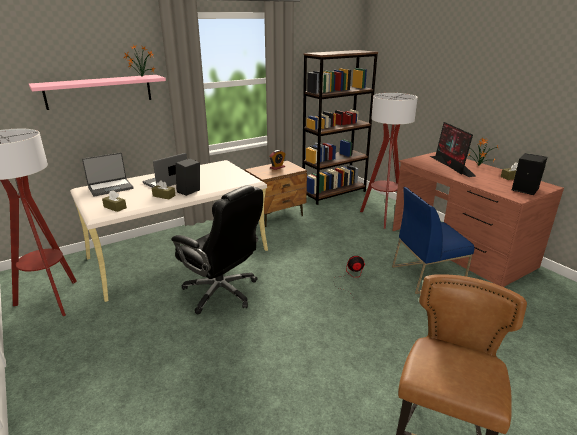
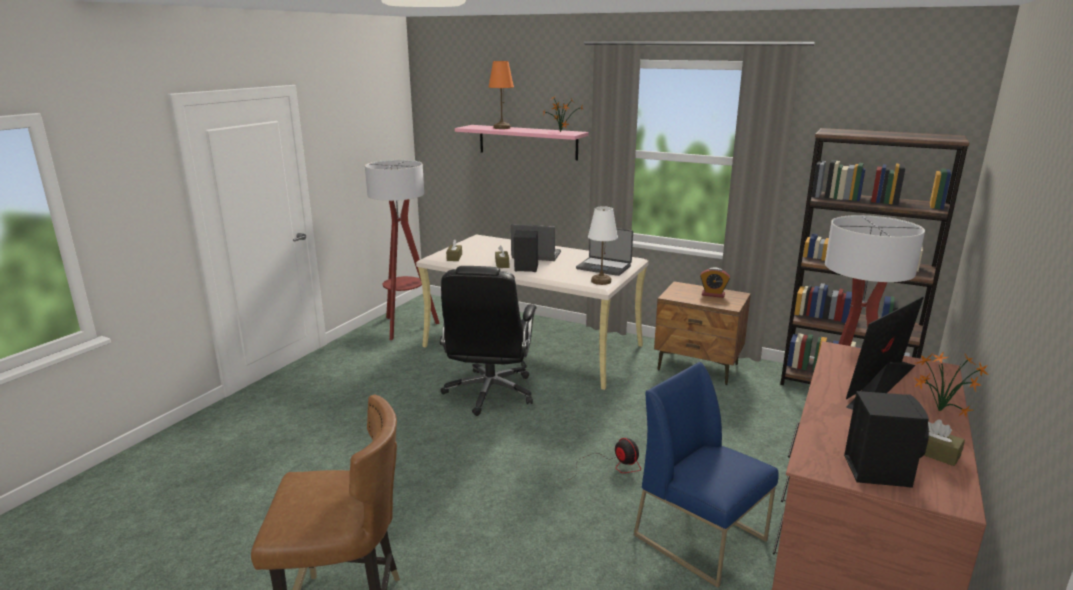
camera: 60 degrees right, 5 degrees down
(76, 81) = (501, 128): none -> orange table lamp
(110, 187) = (493, 243): laptop -> laptop (604, 267)
(247, 179) = (601, 281): none -> white table lamp

